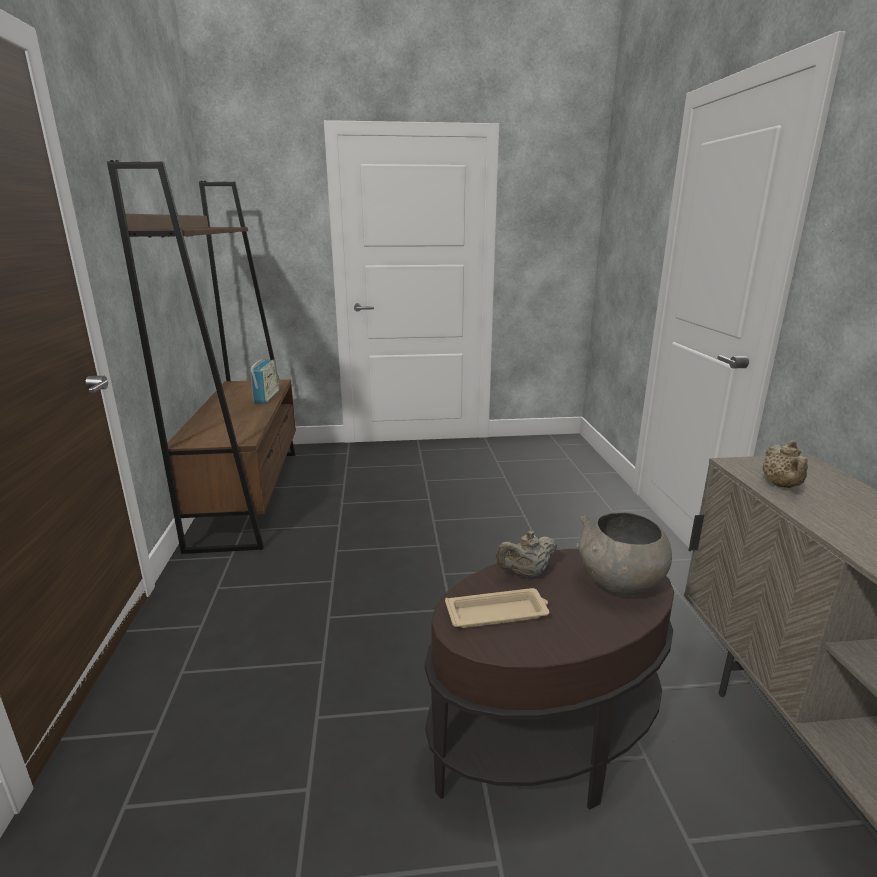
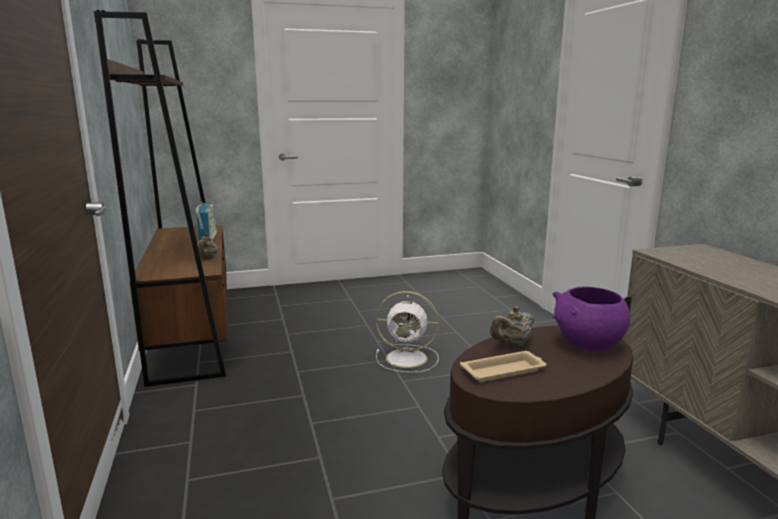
camera: 10 degrees left, 5 degrees down
(459, 545) = (408, 358): none -> white fan
(619, 584) = (588, 345): grey bowl -> purple bowl
(781, 486) = (694, 262): beige teapot -> beige teapot (207, 259)

